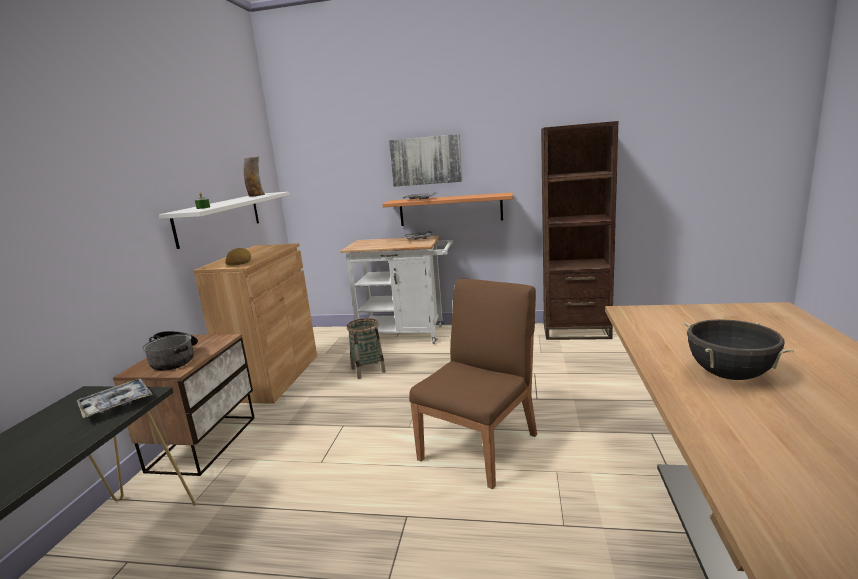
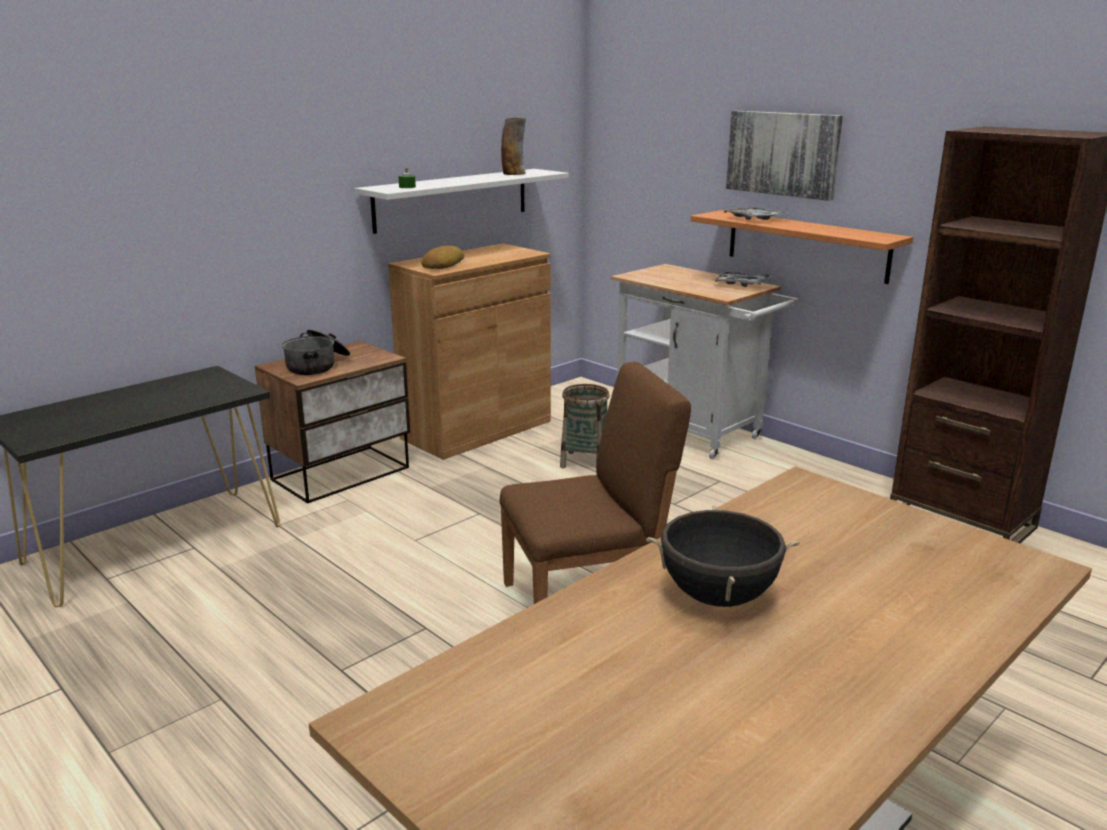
camera: 35 degrees right, 5 degrees up
(116, 404) = (216, 391): tray -> none

